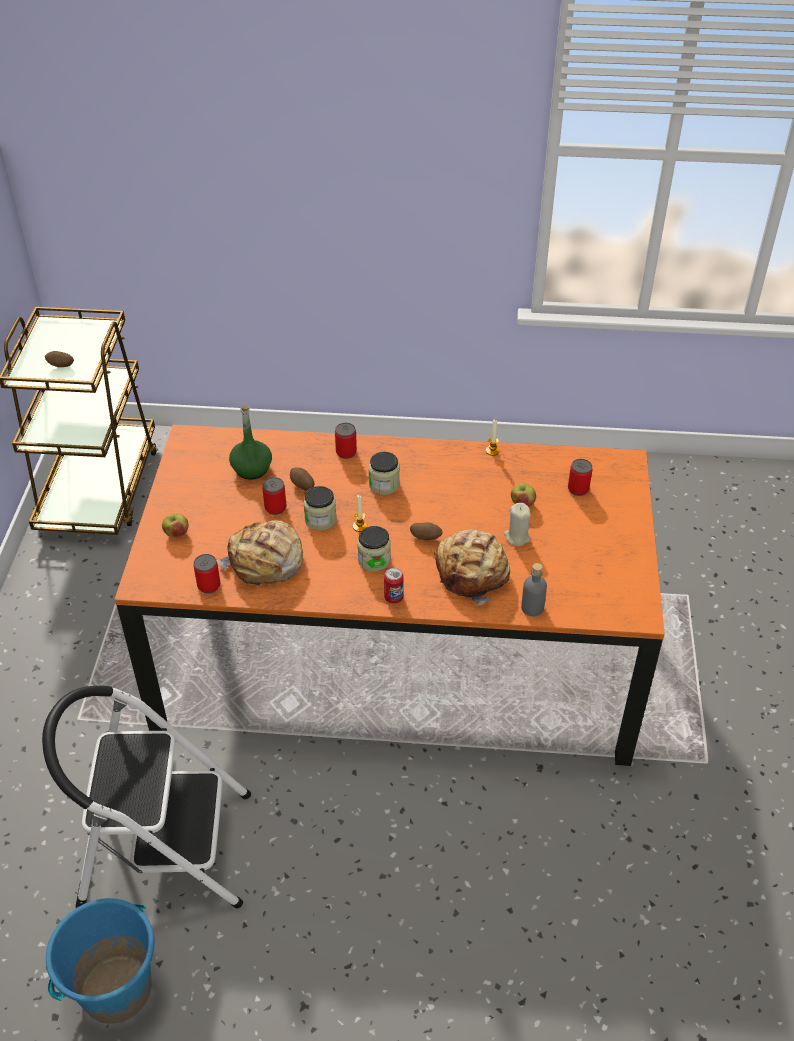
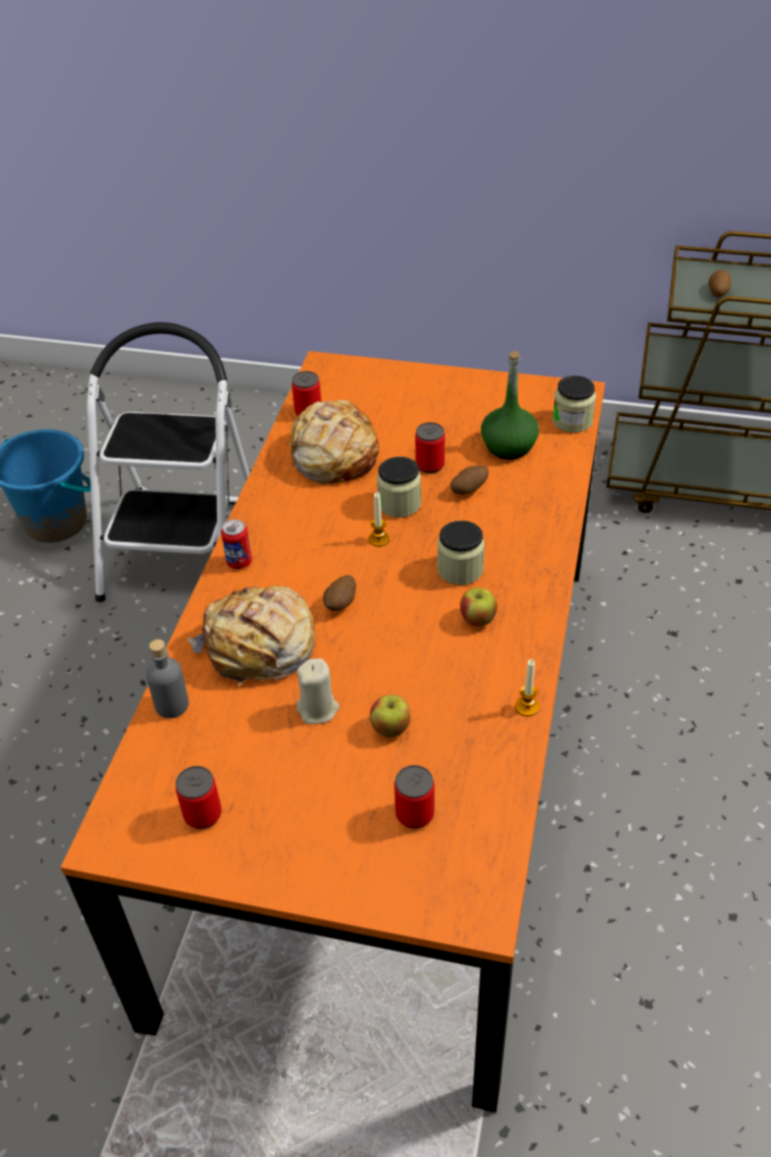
camera: 100 degrees right, 0 degrees up
(177, 534) = (399, 389): apple -> apple (477, 619)
(346, 452) = (536, 535): can -> can (203, 814)
(374, 560) = (311, 549): jar -> jar (572, 421)

